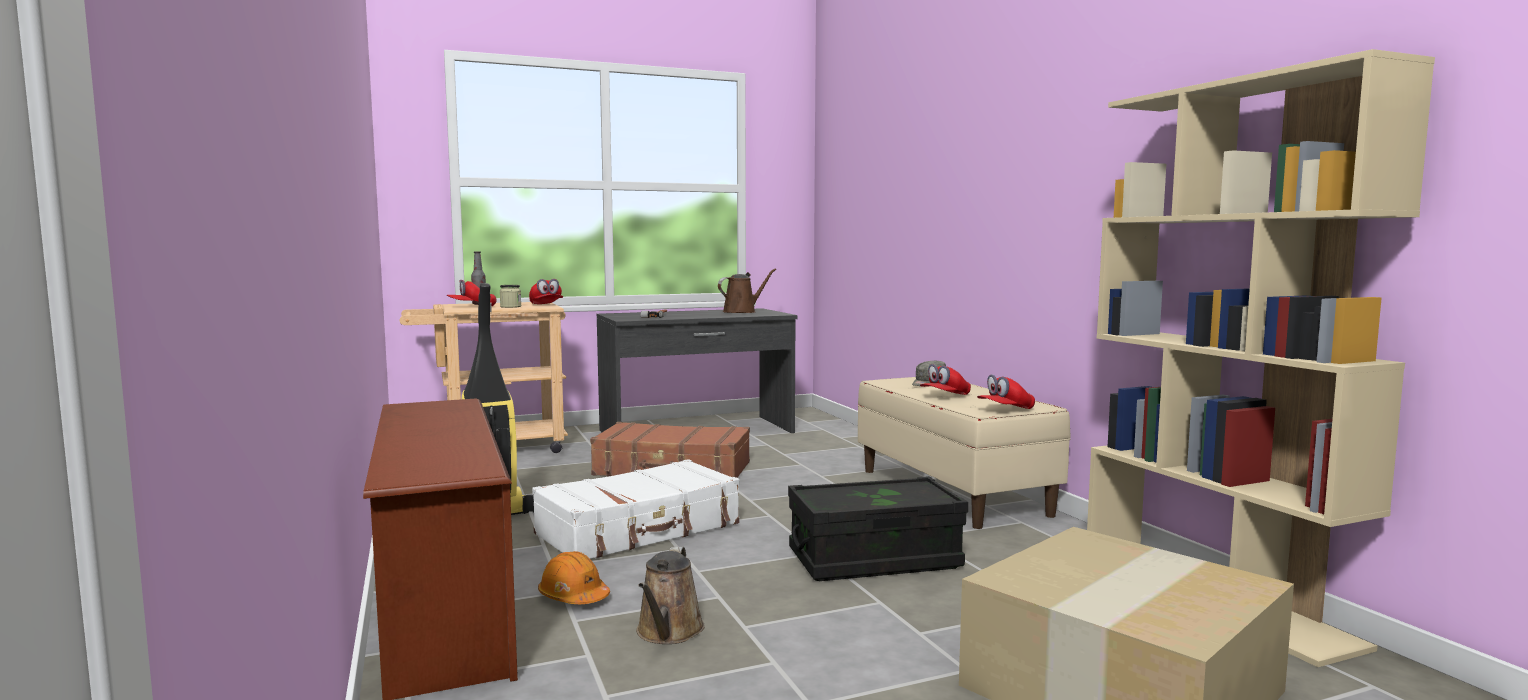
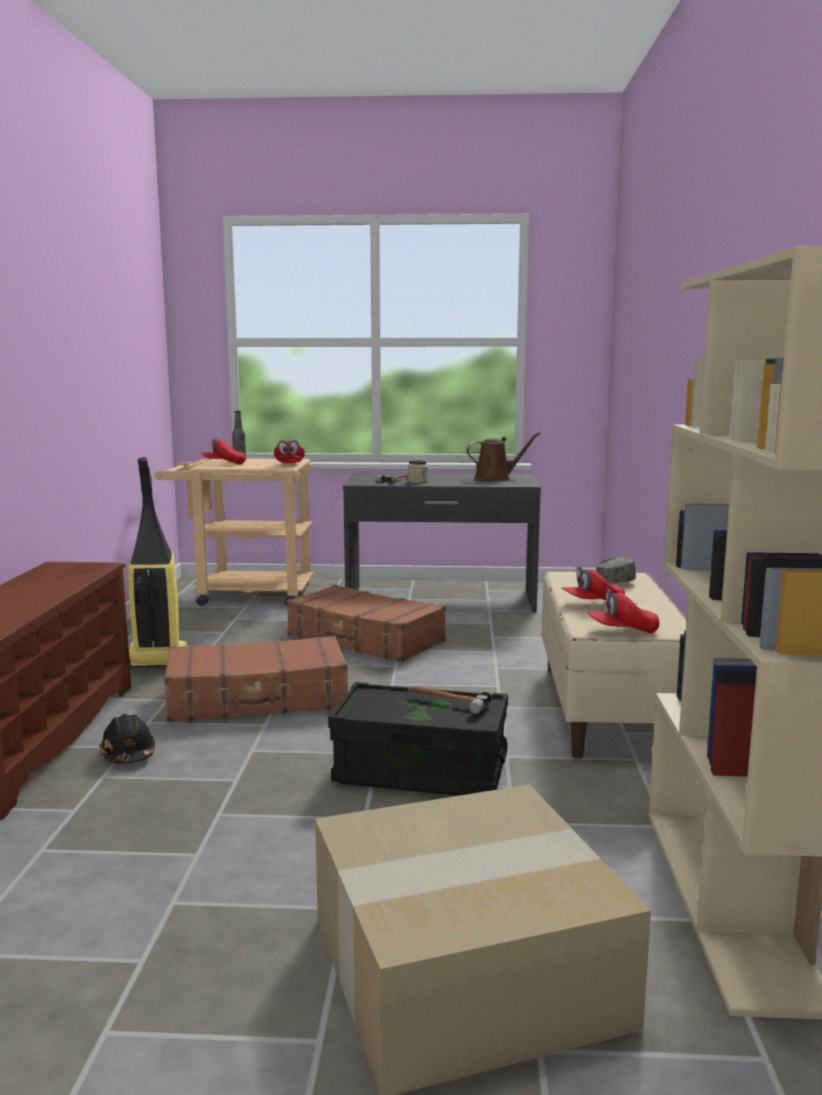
camera: 25 degrees right, 5 degrees up
(510, 306) = (254, 465): jar -> jar (417, 481)
(573, 597) = (128, 754): orange hard hat -> black hard hat
(639, 530) = (258, 699): white suitcase -> brown suitcase
(668, 632) = (154, 804): brown watering can -> none
(891, 488) = (446, 701): none -> hammer

